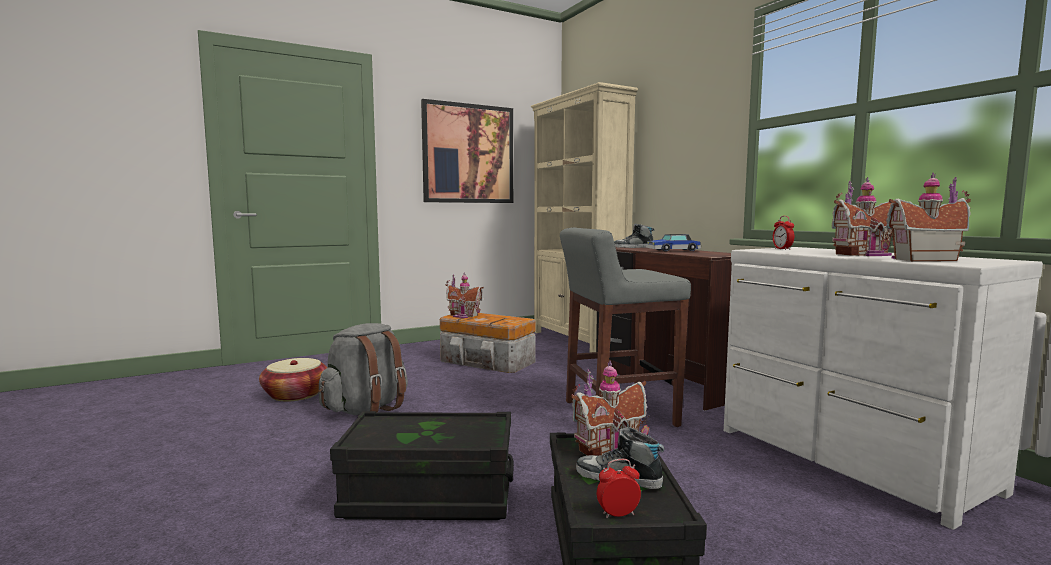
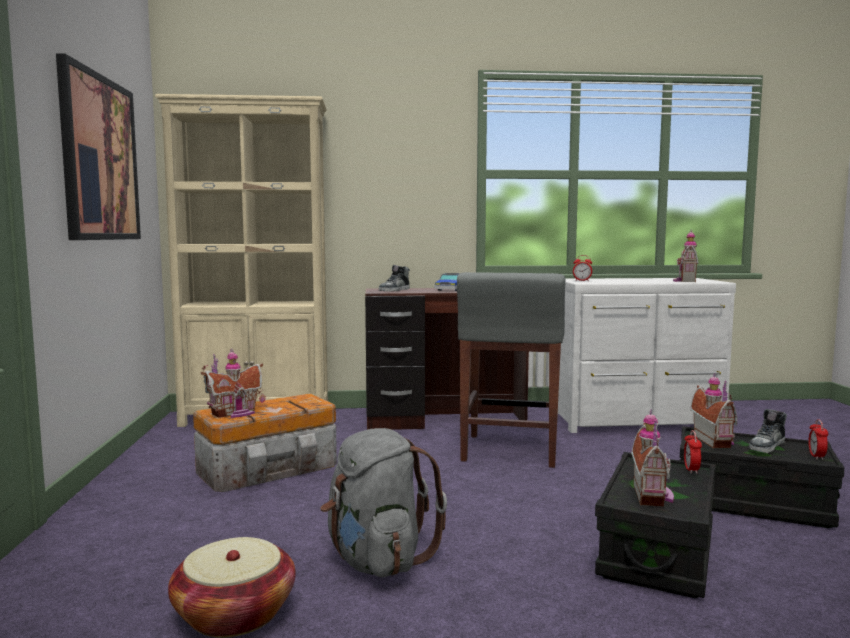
camera: 65 degrees left, 0 degrees up
(478, 439) = (691, 470): none -> alarm clock
(866, 255) = (644, 280): toy house -> toy house (653, 495)

